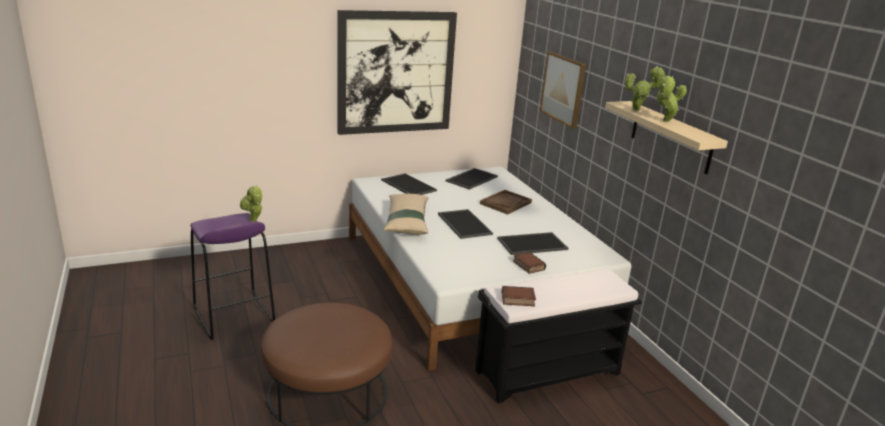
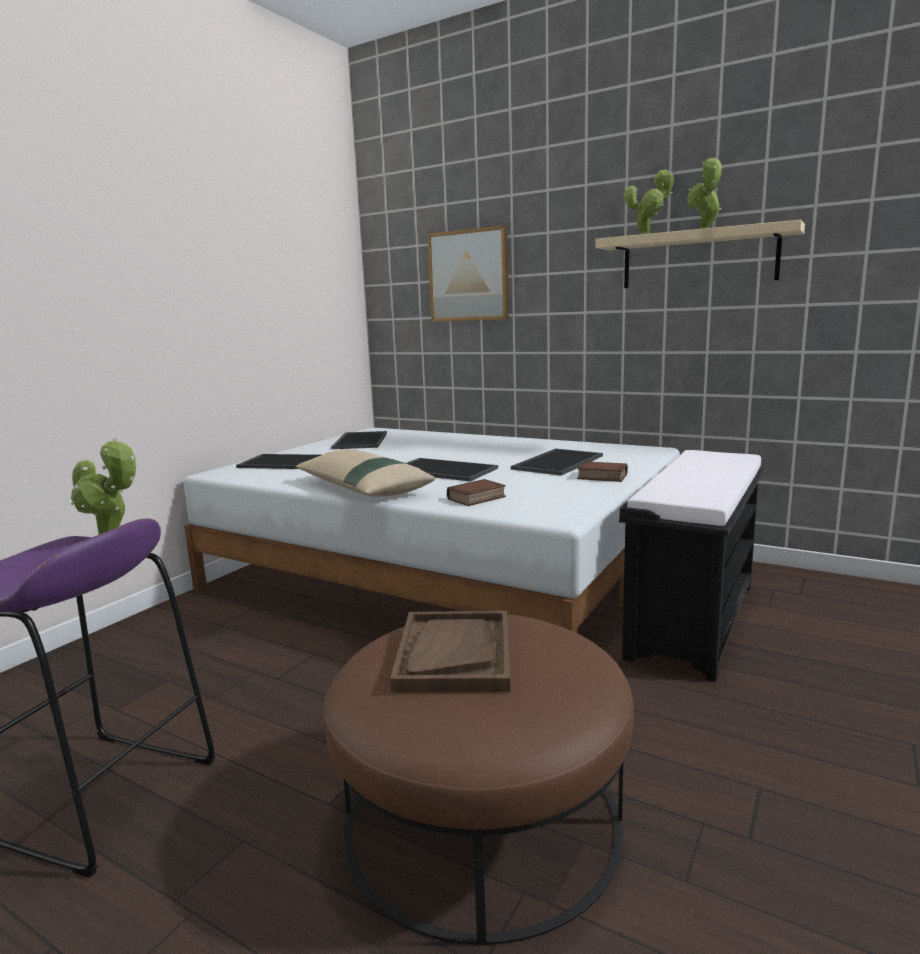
camera: 35 degrees left, 10 degrees down
(396, 73) = (218, 283): picture -> none
(505, 203) = (447, 446): brown tray -> brown tray (454, 653)
(517, 300) = (692, 495): book -> book (477, 498)

